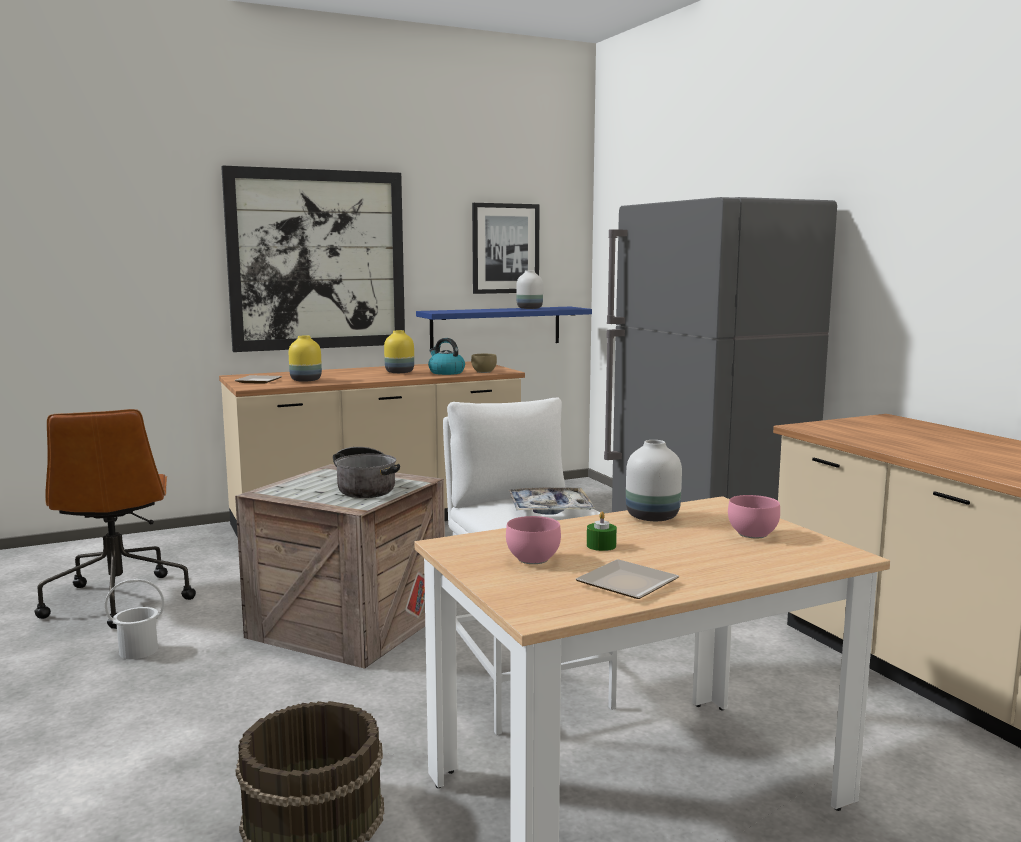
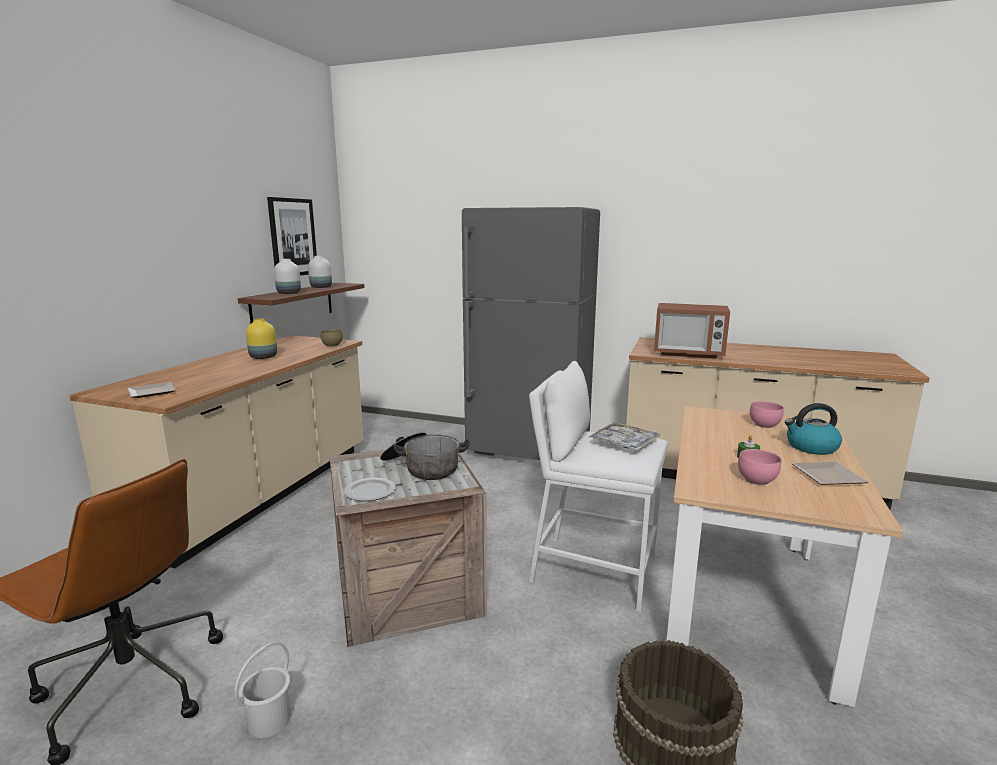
camera: 45 degrees left, 5 degrees up
(290, 490) = (369, 491): none -> plate
(306, 380) = (201, 381): yellow vase -> none
(317, 260) = (149, 255): picture -> none
(446, 372) = (304, 351): kettle -> kettle (811, 447)
(496, 327) = (293, 305): blue shelf -> brown shelf
(653, 517) = (706, 430): white vase -> white vase (289, 293)
(872, 438) = (688, 353): none -> microwave

